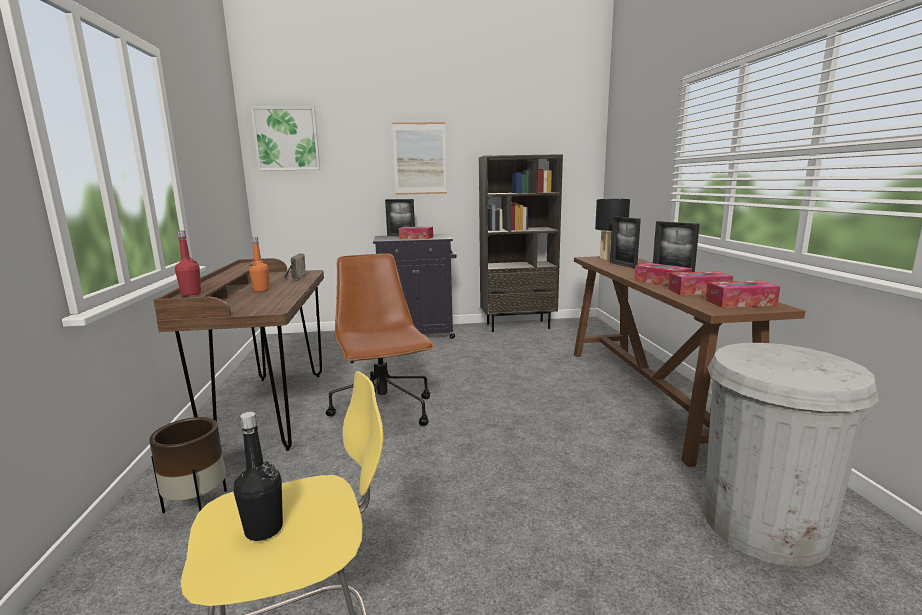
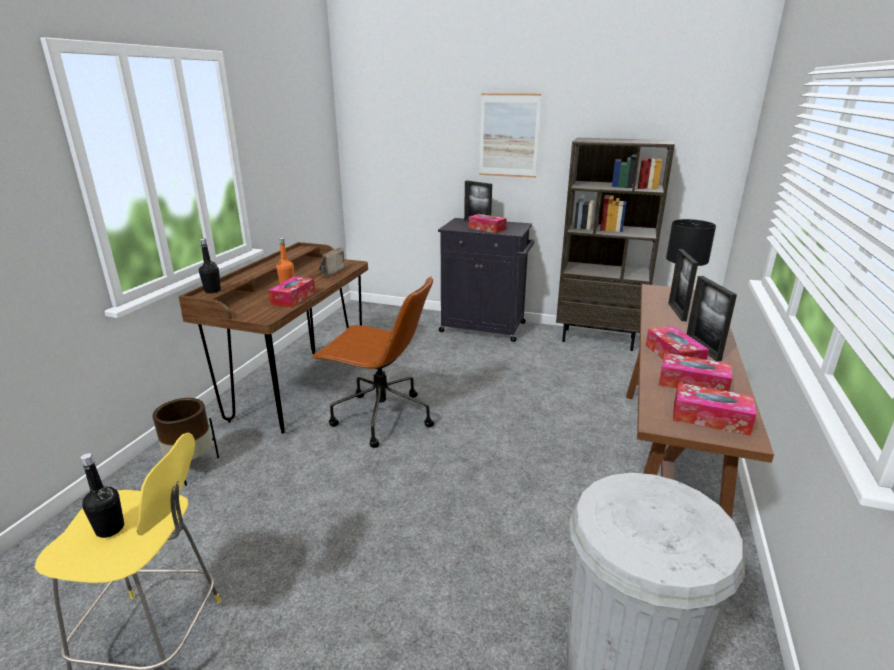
camera: 25 degrees right, 10 degrees up
(191, 293) = (212, 291): red bottle -> black bottle
(283, 296) = (293, 298): none -> tissue box
(286, 139) = (376, 109): picture -> none
(384, 413) = (380, 417): brown office chair -> brown office chair turned 105 degrees clockwise

